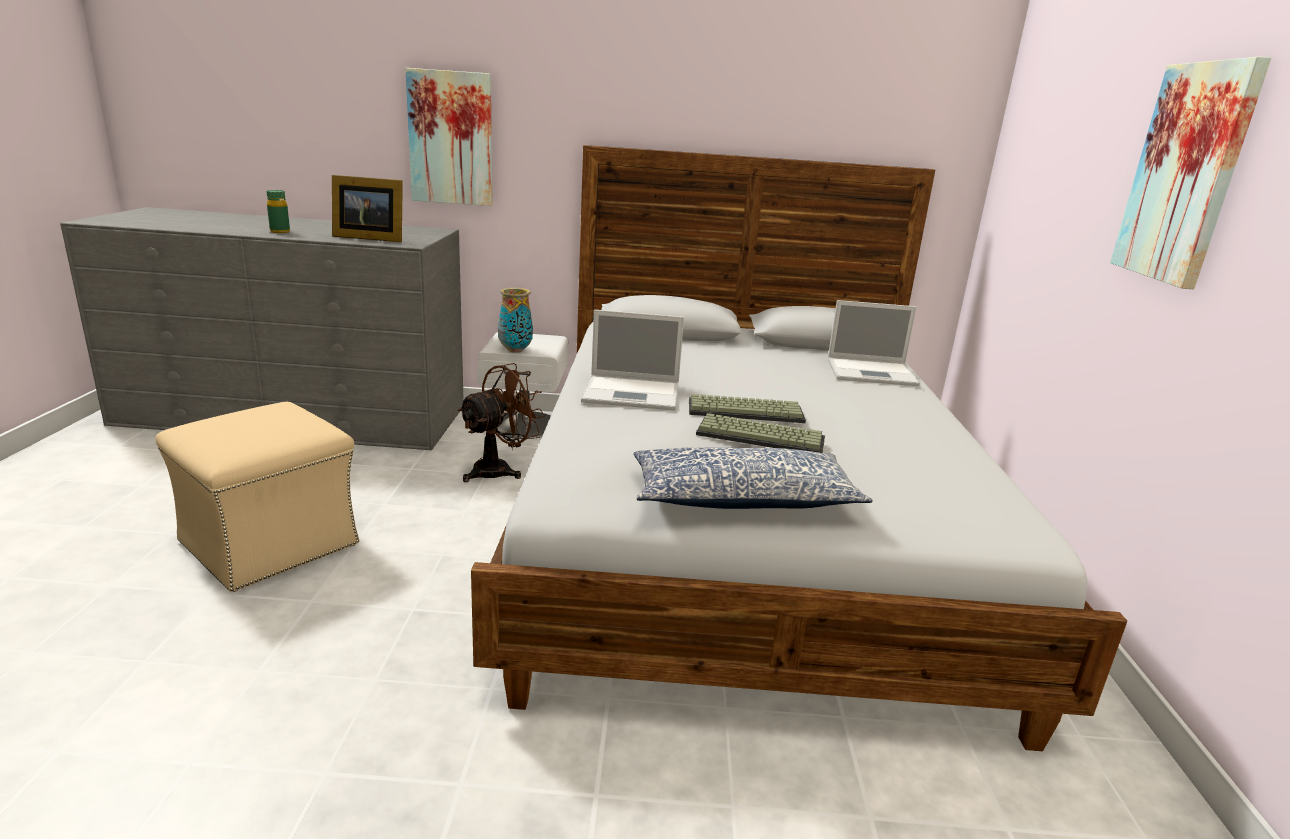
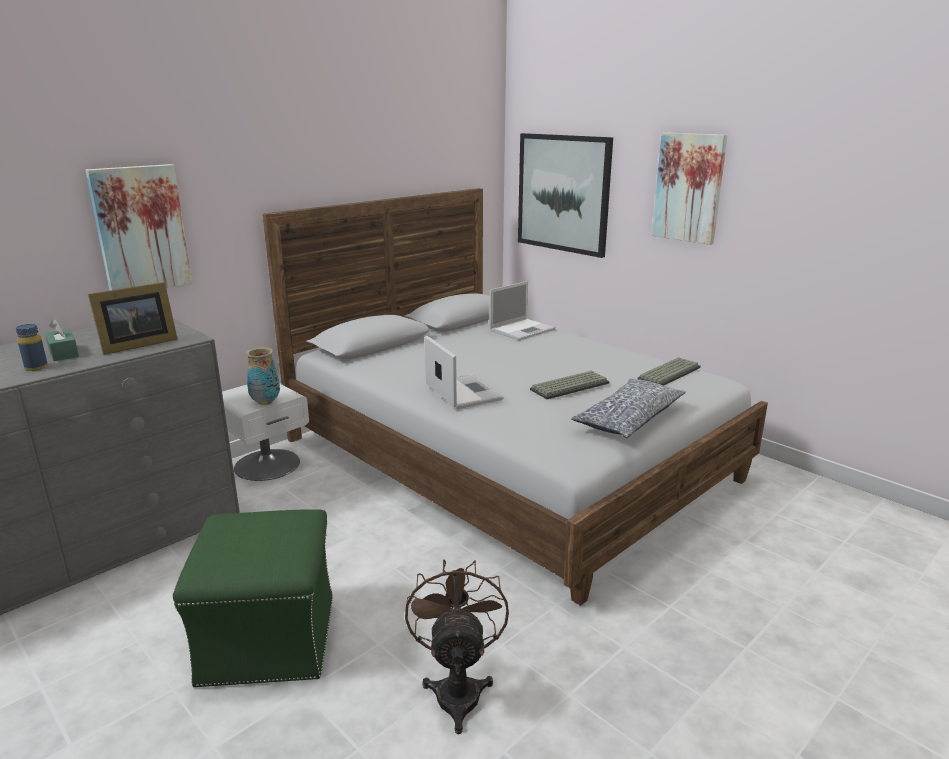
camera: 45 degrees left, 0 degrees up
(271, 542) = (268, 638): beige ottoman -> green ottoman
(280, 231) = (36, 367): green bottle -> blue bottle
(320, 230) = (63, 353): none -> green tissue box
(499, 469) = (317, 501): brown fan -> brown fan (458, 689)
(633, 393) = (462, 392): laptop -> laptop turned 75 degrees counterclockwise
(746, 411) = (530, 376): keyboard -> keyboard (668, 373)
(1038, 186) = (563, 193): none -> picture

